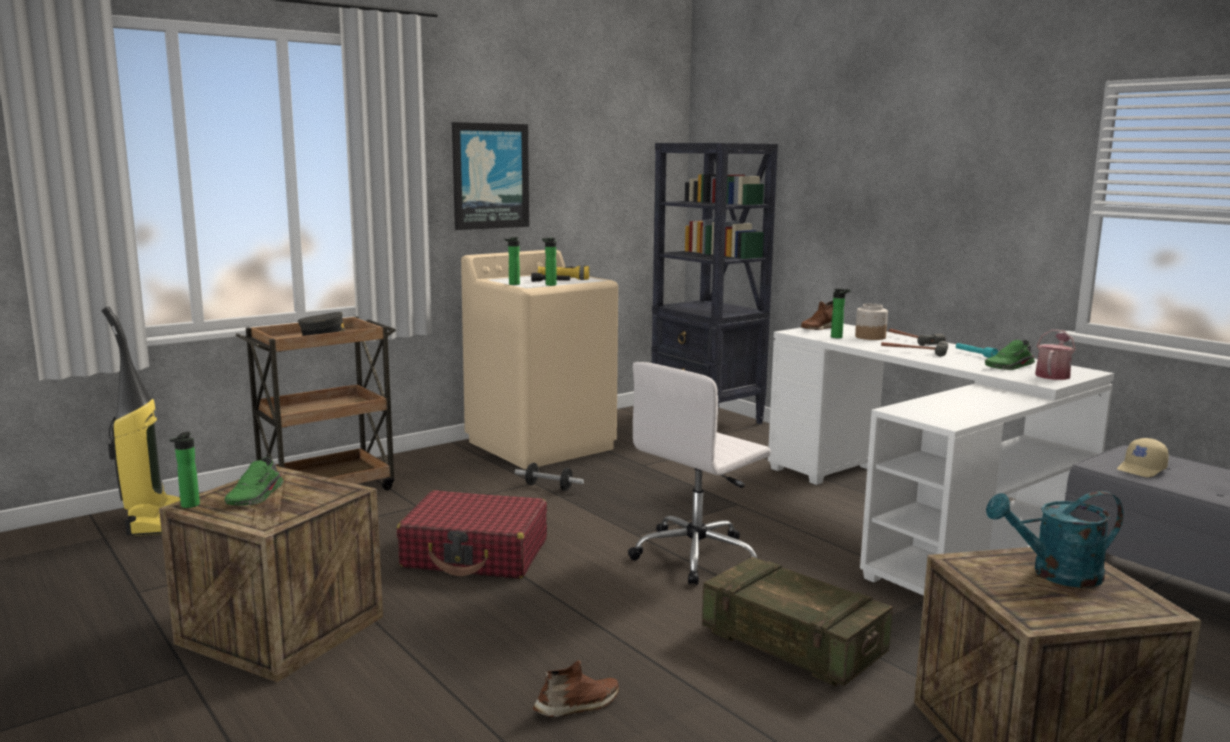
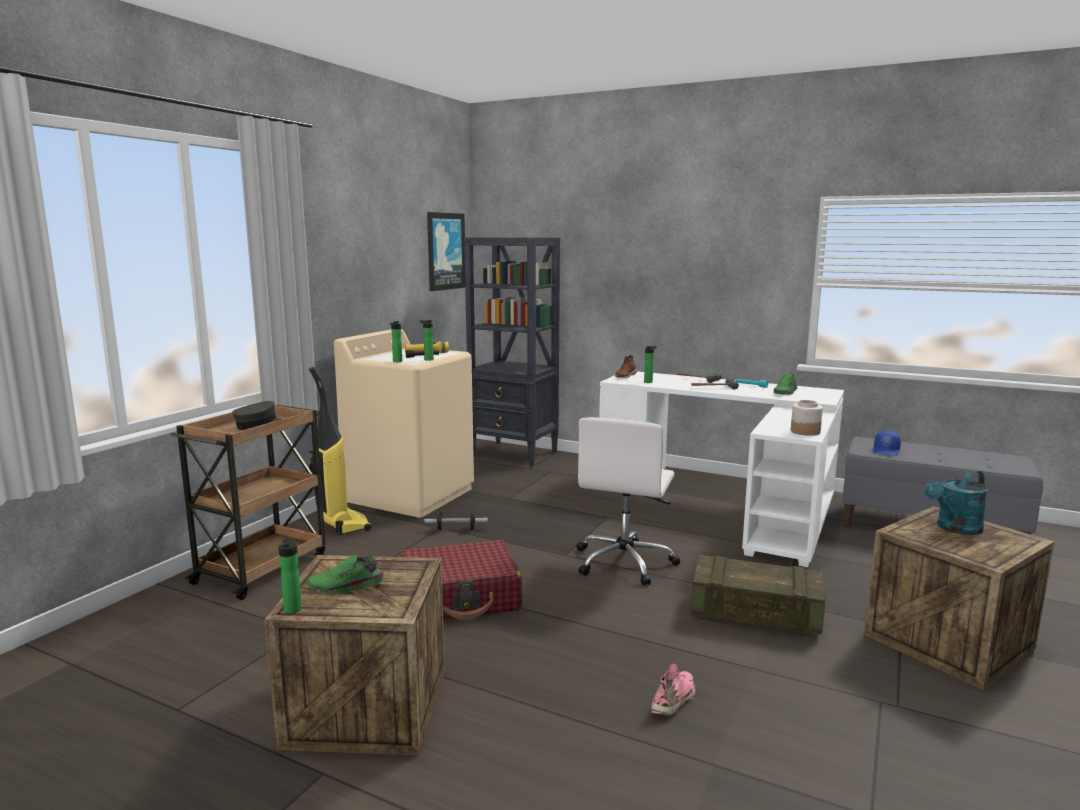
camera: 25 degrees left, 0 degrees up
(159, 521) = (118, 633): vacuum cleaner -> vacuum cleaner (342, 524)
(256, 497) = (346, 587): green shoe -> green shoe turned 90 degrees clockwise
(490, 176) = (348, 268): picture -> picture (445, 251)
(578, 706) = (674, 700): brown shoe -> pink shoe
(870, 337) = (668, 379): jar -> jar (805, 432)
(1053, 375) = (817, 395): watering can -> none
(1142, 469) = (886, 451): beige cap -> blue cap

